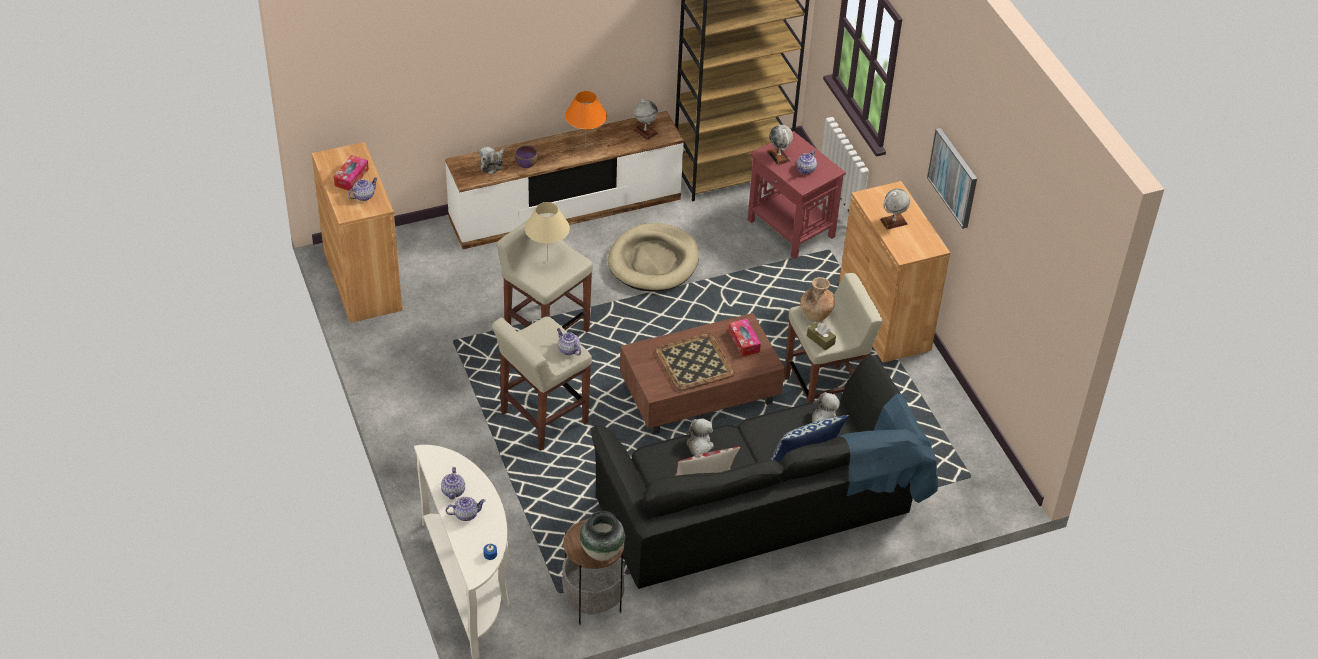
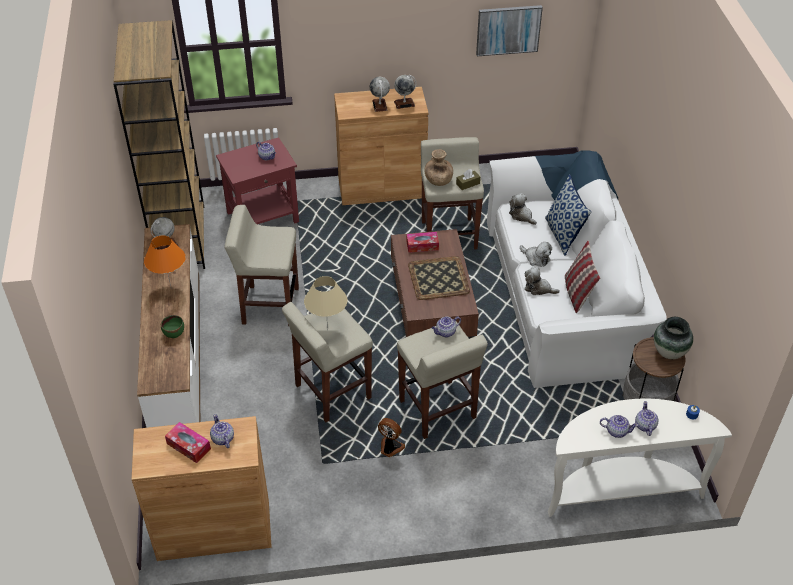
camera: 75 degrees left, 0 degrees up
(483, 388) = (390, 448): none -> fan
(492, 164) = (163, 358): plush toy -> plush toy (536, 258)
(526, 164) = (174, 333): purple bowl -> green bowl
(653, 261) = (269, 305): beige dog bed -> beige stool
(758, 512) = (563, 293): black sofa -> white sofa
(779, 156) = (244, 168): globe -> globe (404, 103)
(953, 177) = (399, 35): picture -> picture (508, 30)

